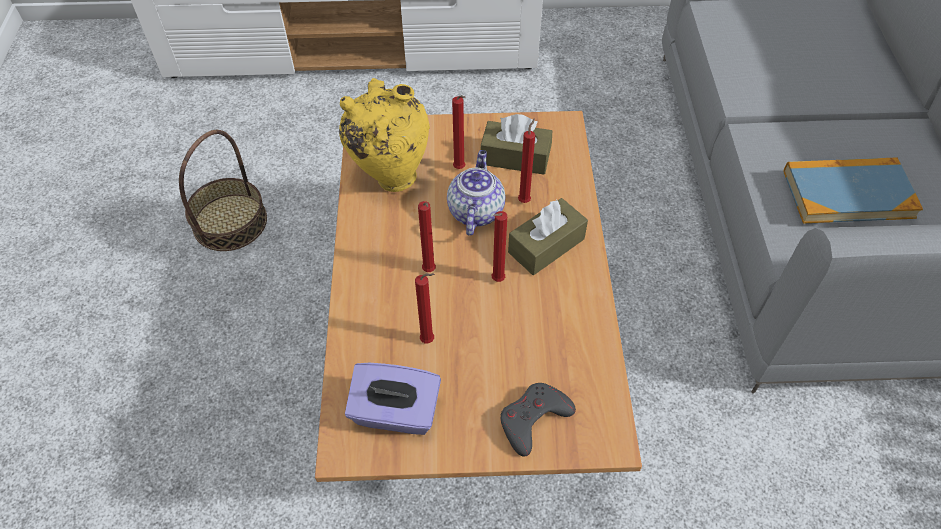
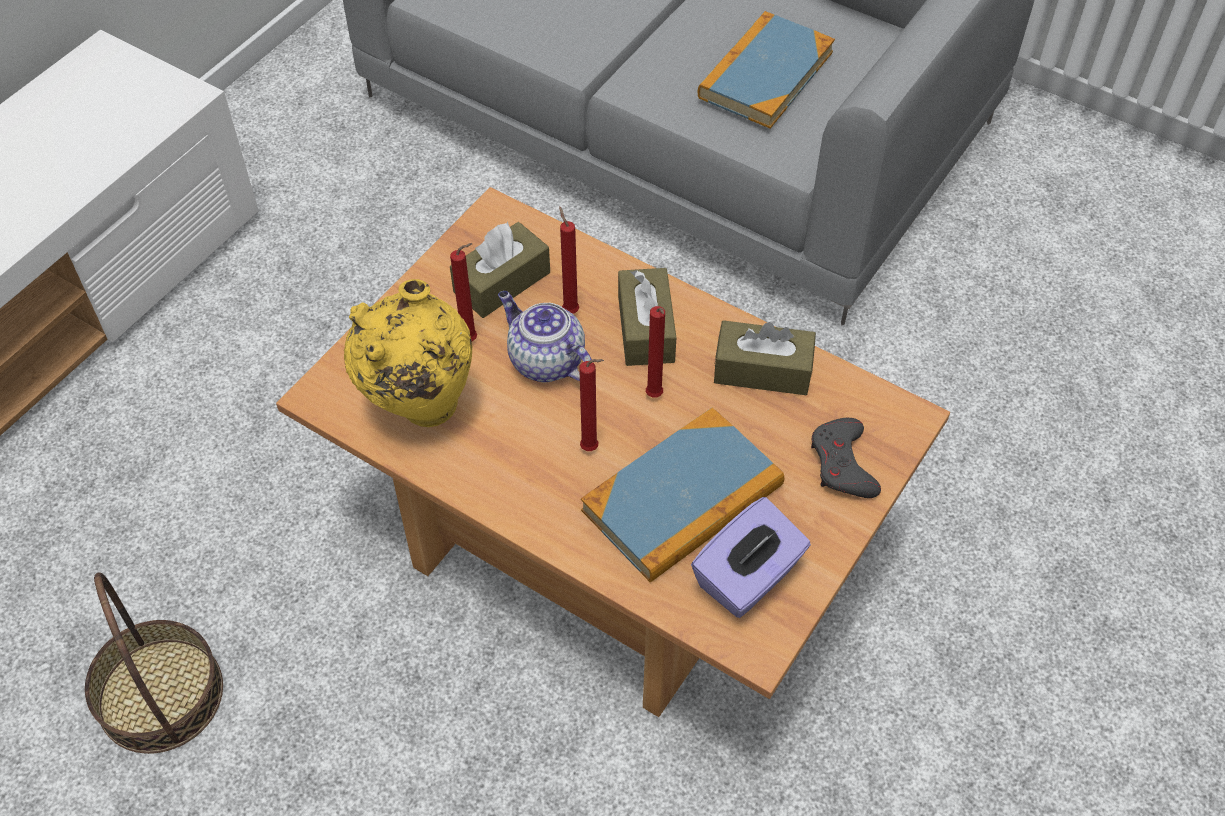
camera: 55 degrees left, 0 degrees up
(429, 341) = (682, 499): red candle -> book
(571, 327) = (762, 370): none -> brown tissue box

